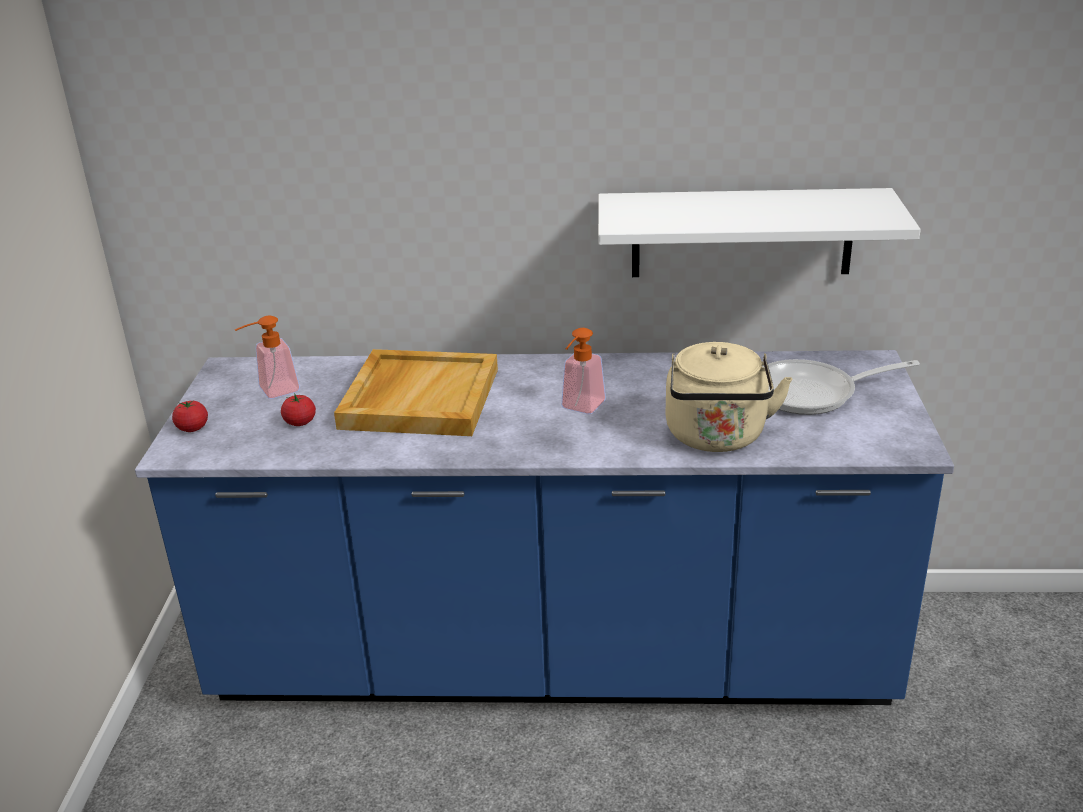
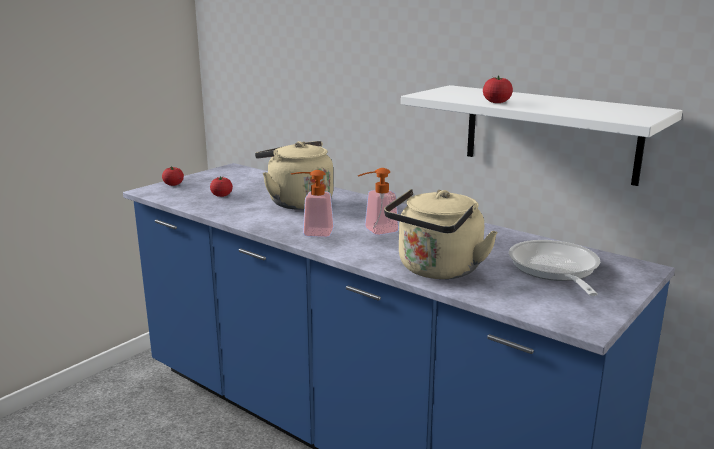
camera: 35 degrees right, 10 degrees down
(272, 392) = (233, 181): soap dispenser -> soap dispenser (312, 232)
(419, 397) = (297, 202): beige tray -> beige kettle
(722, 221) = (496, 102): none -> tomato
(813, 393) = (554, 270): frying pan -> frying pan turned 60 degrees clockwise

